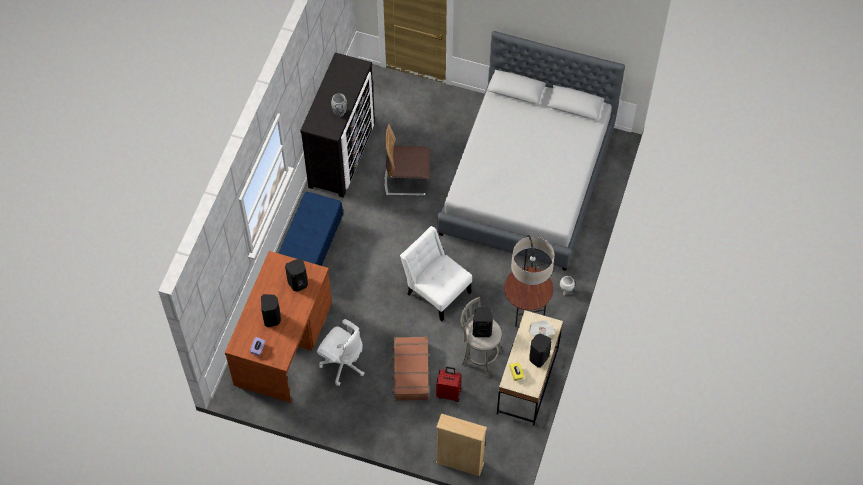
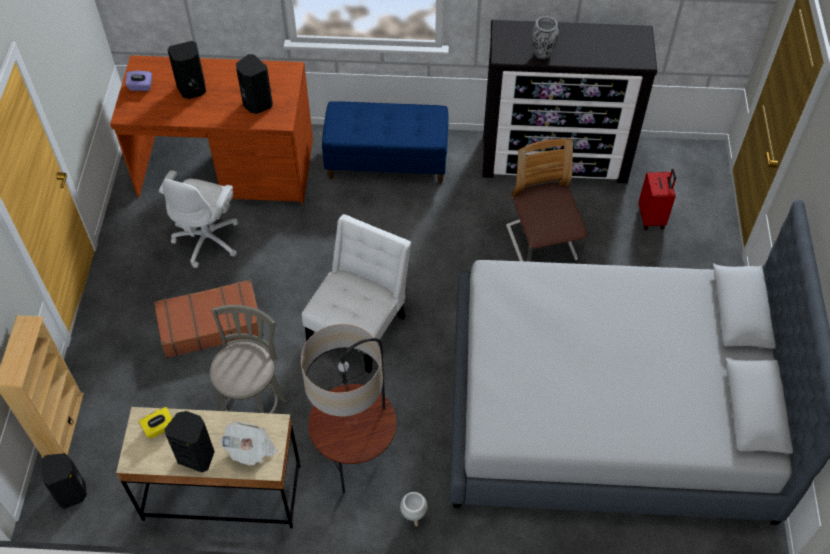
camera: 75 degrees right, 5 degrees down
(449, 393) = (183, 383): red suitcase -> red suitcase (652, 218)
(482, 330) = (242, 362): black speaker -> black speaker (72, 492)

